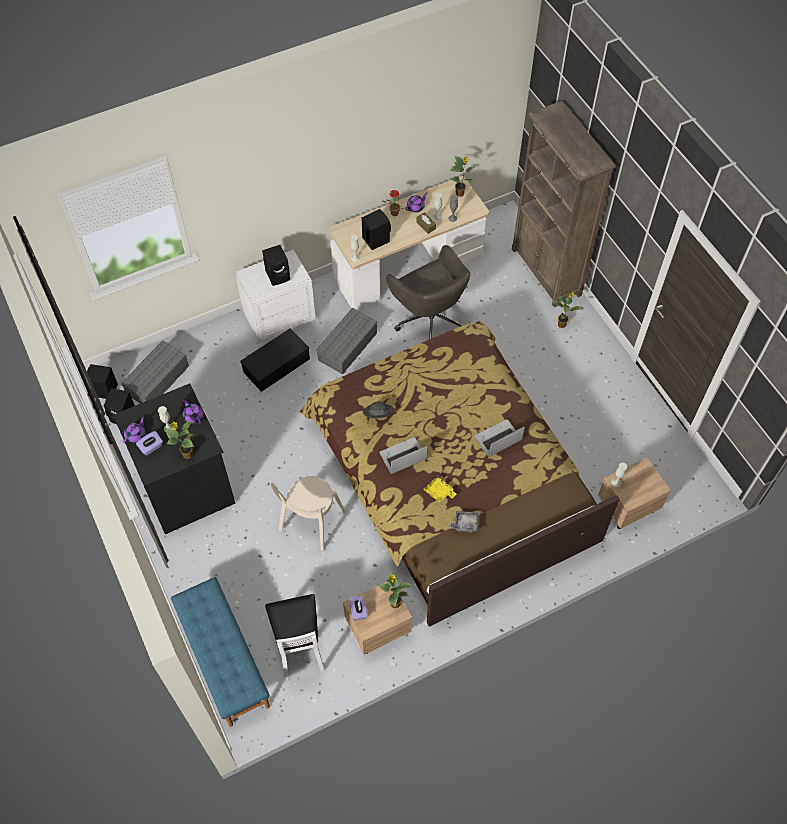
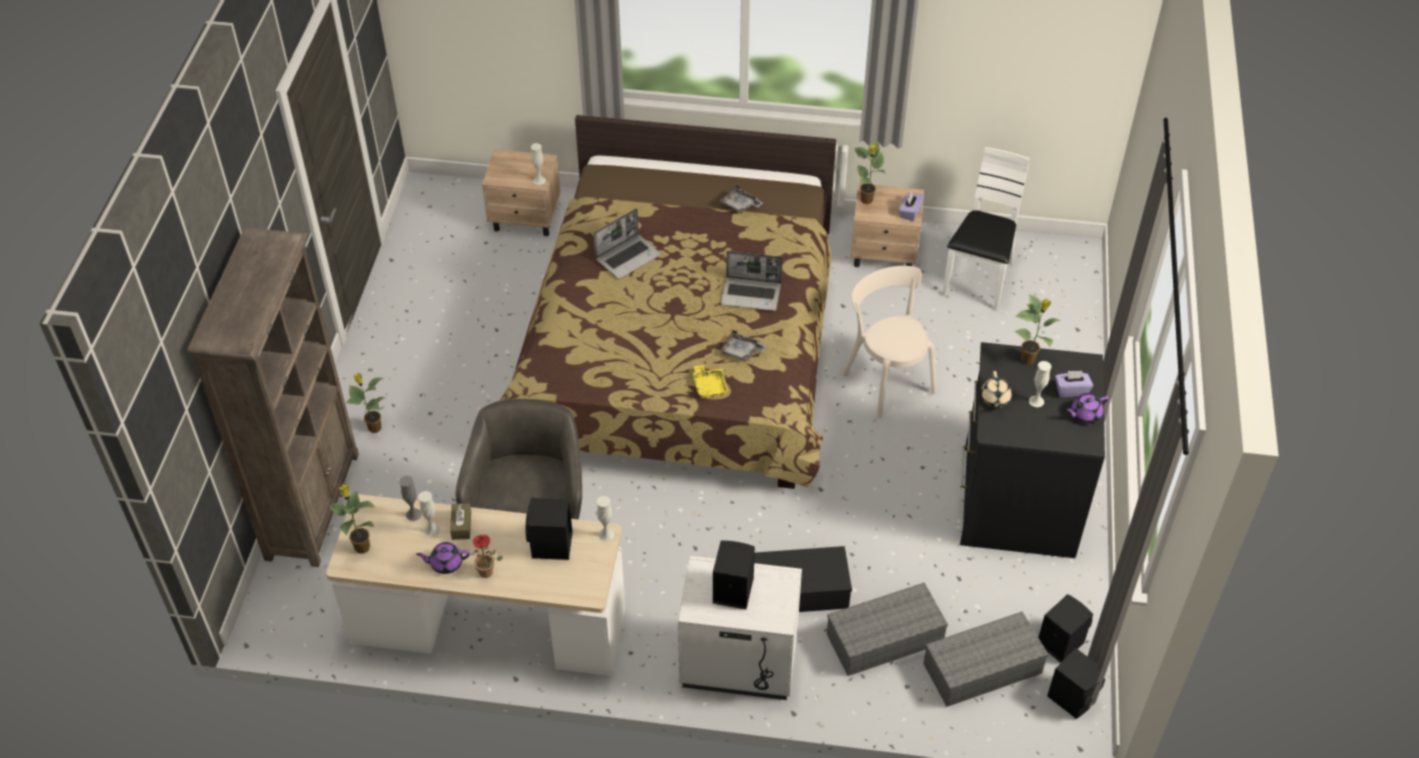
camera: 145 degrees left, 10 degrees down
(193, 416) = (995, 399): purple teapot -> beige teapot
(224, 660) = (1069, 308): blue bench -> none
(310, 523) = (886, 380): beige chair -> beige chair turned 90 degrees counterclockwise
(347, 345) = (674, 562): grey storage box -> grey storage box (883, 640)
(378, 414) = (741, 351): grey hat -> grey tray
(439, 492) = (741, 244): yellow tray -> yellow tray (709, 386)
(498, 439) = (628, 257): laptop -> laptop turned 45 degrees counterclockwise

